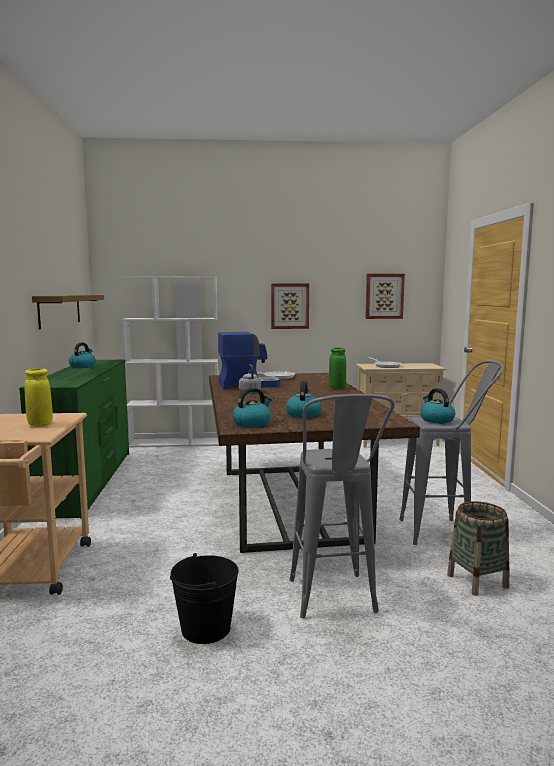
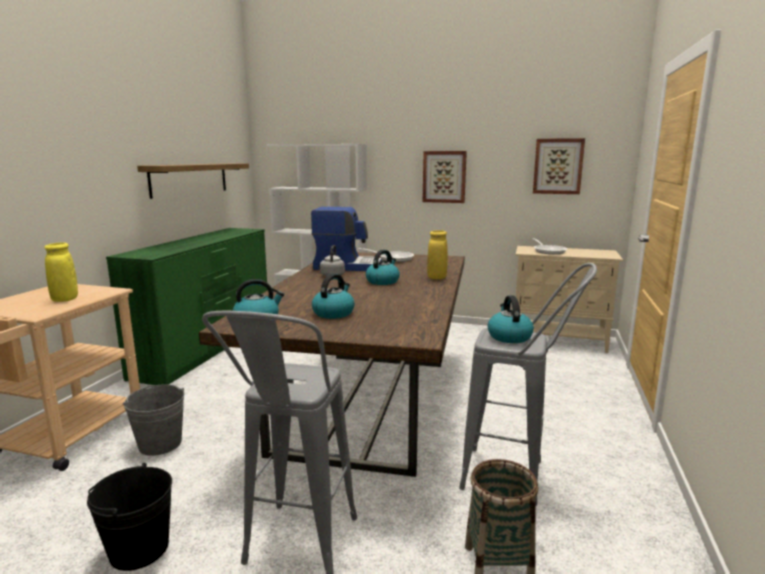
camera: 20 degrees right, 5 degrees up
(82, 366) = (210, 235): kettle -> kettle (382, 281)
(134, 559) = (160, 444): none -> grey bucket
(337, 387) = (436, 278): green vase -> yellow vase

